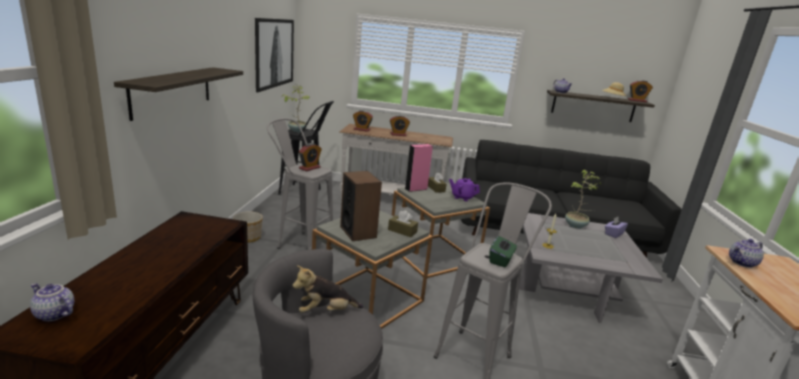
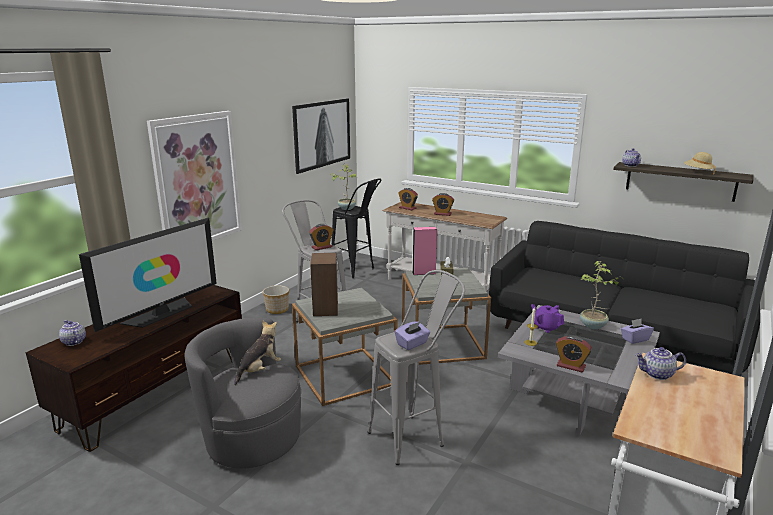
camera: 25 degrees right, 0 degrees up
(165, 257) = (161, 313): none -> television
(172, 91) = (197, 180): shelf -> picture
(326, 311) = (259, 370): plush toy -> plush toy turned 120 degrees clockwise
(402, 231) = (367, 312): brown tissue box -> none
(462, 197) = (466, 284): purple teapot -> purple teapot (546, 327)
(501, 260) = (412, 344): green tissue box -> purple tissue box
(637, 100) = (736, 174): alarm clock -> alarm clock (571, 366)

